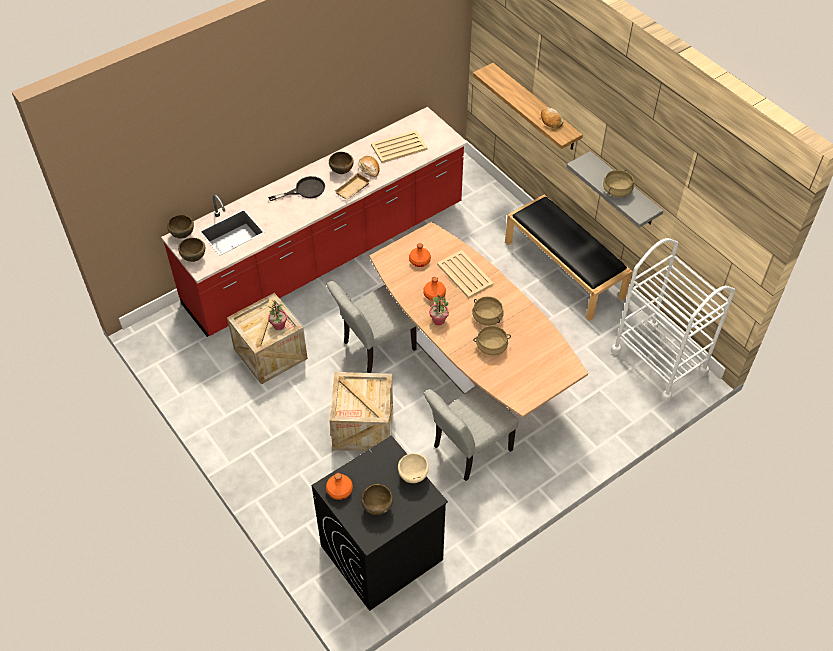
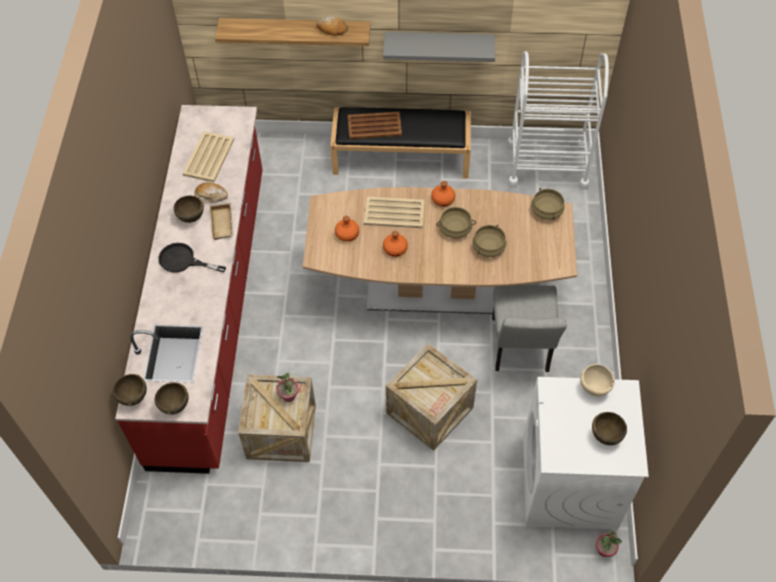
camera: 50 degrees left, 5 degrees up
(304, 190) = (183, 261): black frying pan -> black frying pan turned 90 degrees counterclockwise
(339, 490) = (565, 453): orange bottle -> orange bottle (443, 199)
(374, 348) = (353, 345): grey chair -> none
(381, 554) = (569, 483): black washing machine -> white washing machine
(438, 320) = (426, 265): potted plant -> potted plant (604, 550)
(549, 224) = (374, 126): none -> brown tray
(616, 190) = (445, 46): beige cooking pot -> beige cooking pot (546, 211)

